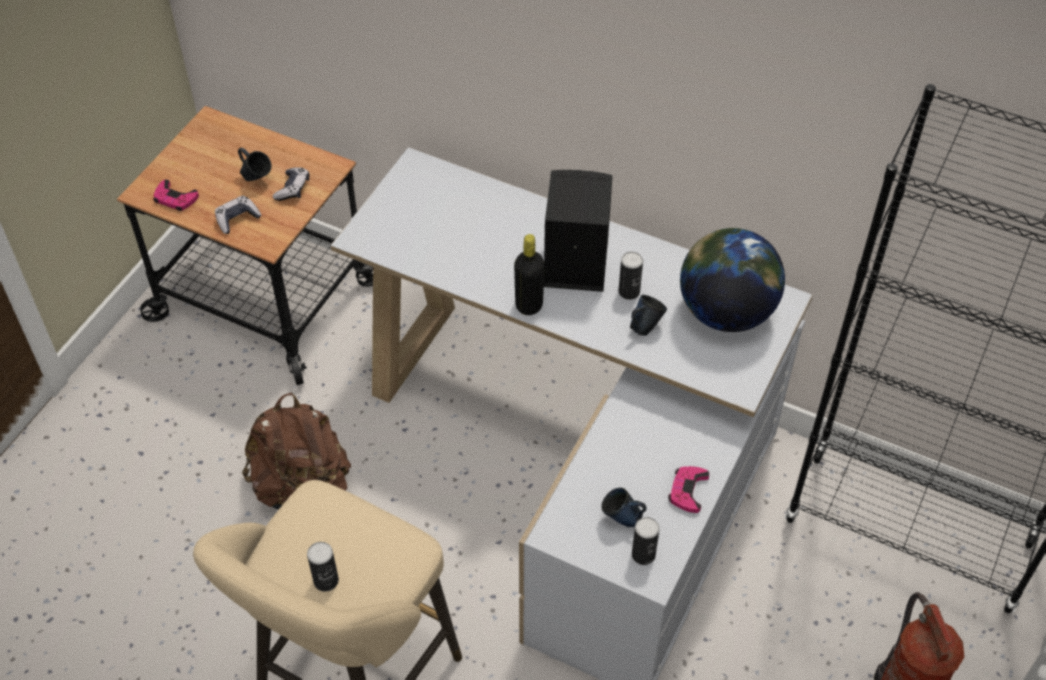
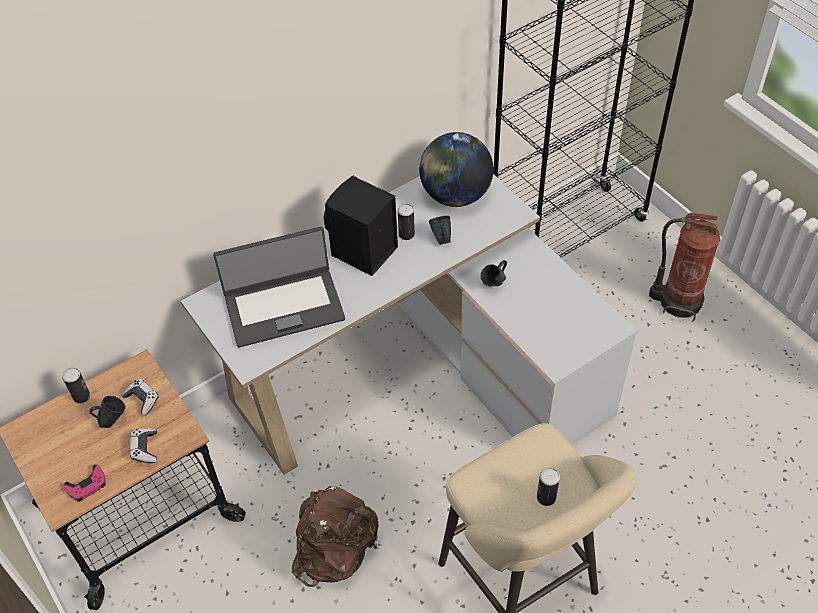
camera: 60 degrees left, 0 degrees up
(451, 231) = (284, 307): none -> laptop
(529, 305) = (381, 290): black bottle -> none
(622, 520) = (565, 324): blue mug -> blue mug (494, 285)
(643, 555) = (596, 325): can -> can (81, 396)
(687, 490) = (561, 283): pink game controller -> none

